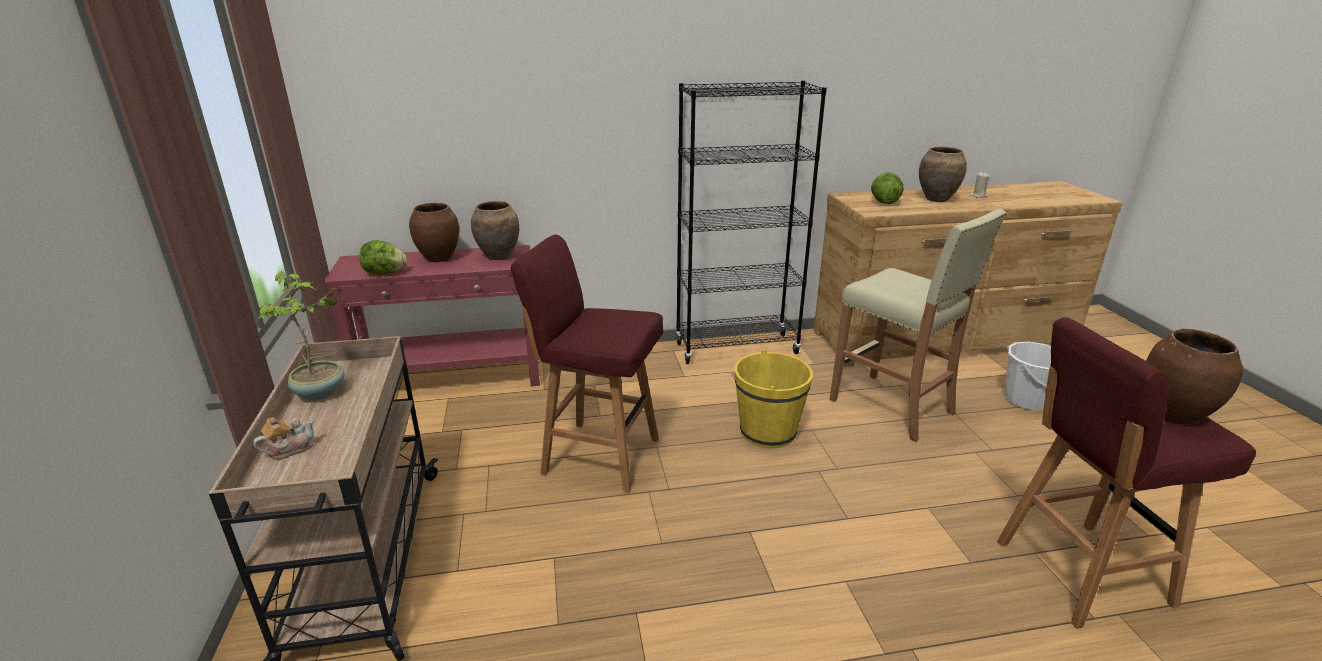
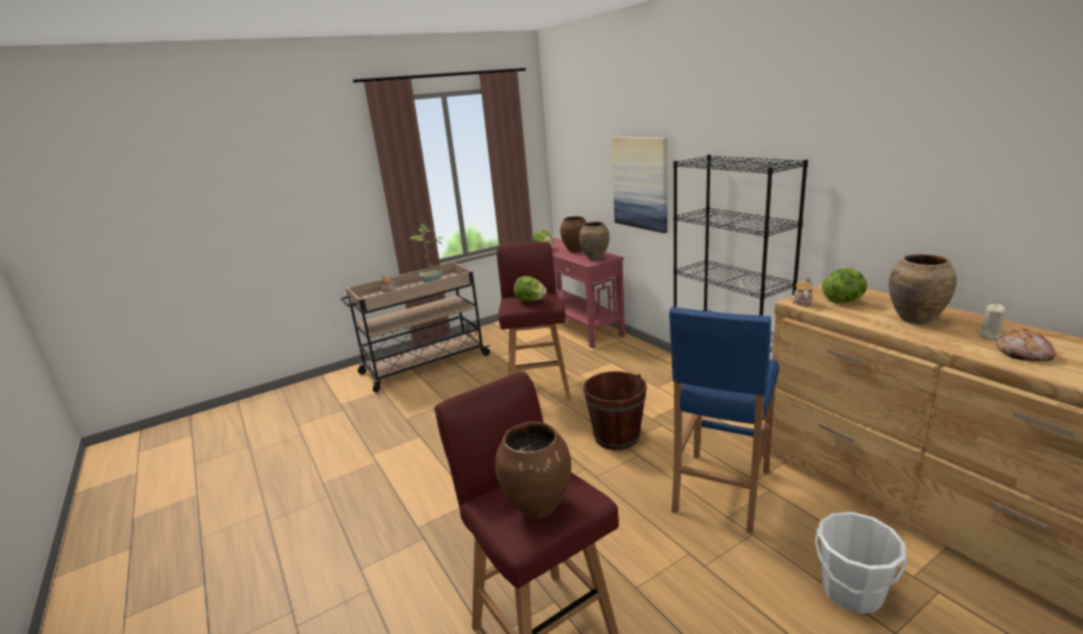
camera: 70 degrees right, 5 degrees down
(552, 133) = (640, 183): none -> picture
(615, 323) = (530, 301): none -> lettuce
(768, 432) = (616, 437): yellow bucket -> brown bucket
(873, 211) = (802, 302): none -> teapot
(892, 407) = (720, 491): beige stool -> blue stool
(1011, 199) = (1023, 354): none -> bread

